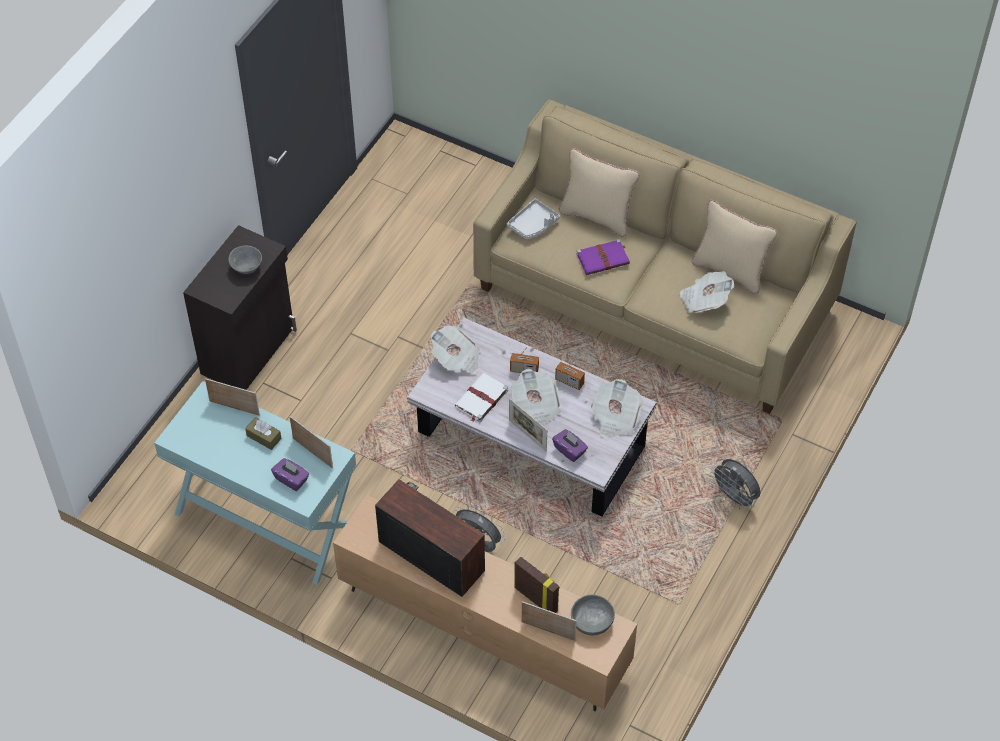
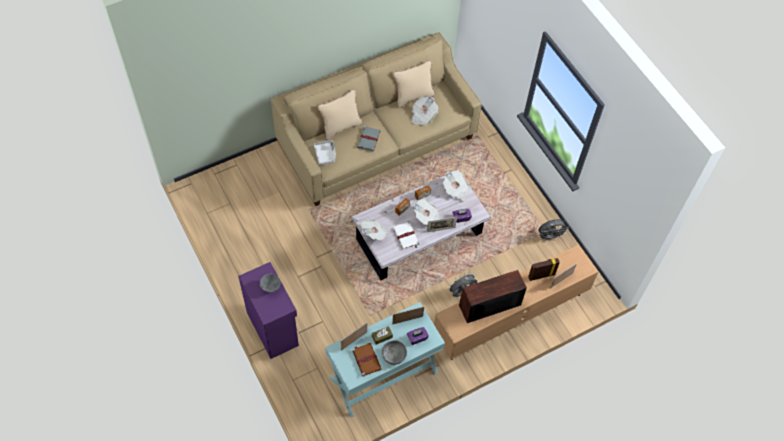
camera: 60 degrees left, 5 degrees up
(215, 437) = (366, 359): none -> brown book
(249, 350) = (273, 328): black cabinet -> purple cabinet
(591, 621) = (567, 261): grey bowl -> grey bowl (393, 355)
(603, 258) = (368, 139): purple book -> grey book
(734, 497) = (505, 177): grey fan -> grey fan (550, 236)

